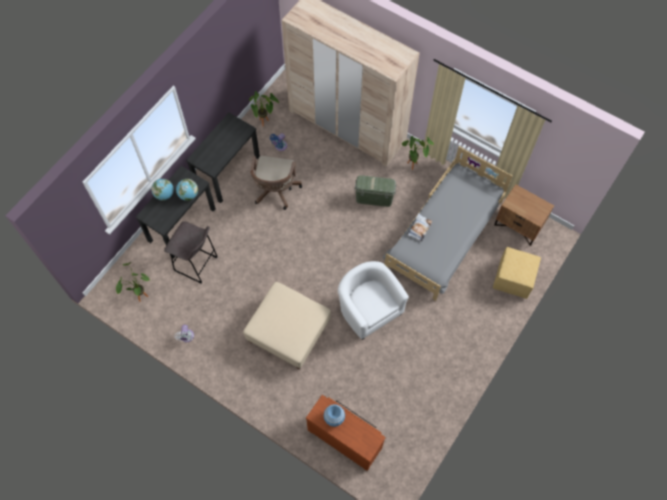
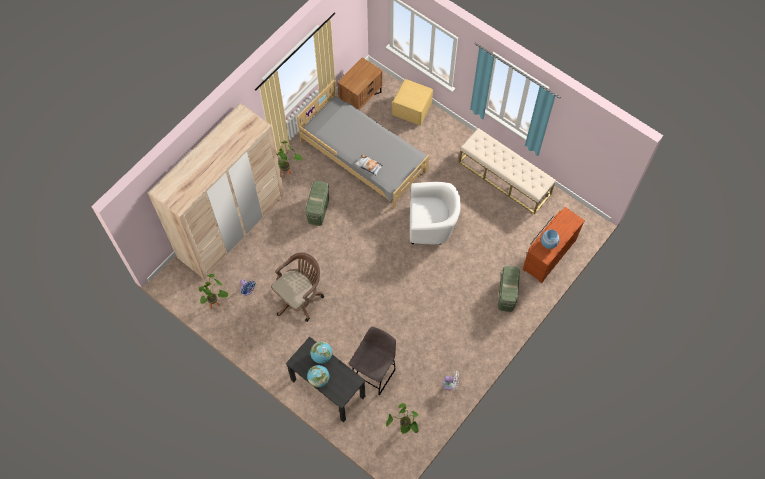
camera: 85 degrees left, 0 degrees up
(227, 171) = (270, 342): black desk -> none
(275, 191) = (300, 297): brown office chair -> brown office chair turned 60 degrees counterclockwise
(288, 331) = (449, 294): beige ottoman -> none
(290, 392) = (507, 294): none -> green storage box
(368, 309) = (432, 225): white armchair -> white armchair turned 150 degrees counterclockwise
(439, 385) = (504, 178): none -> beige bench

